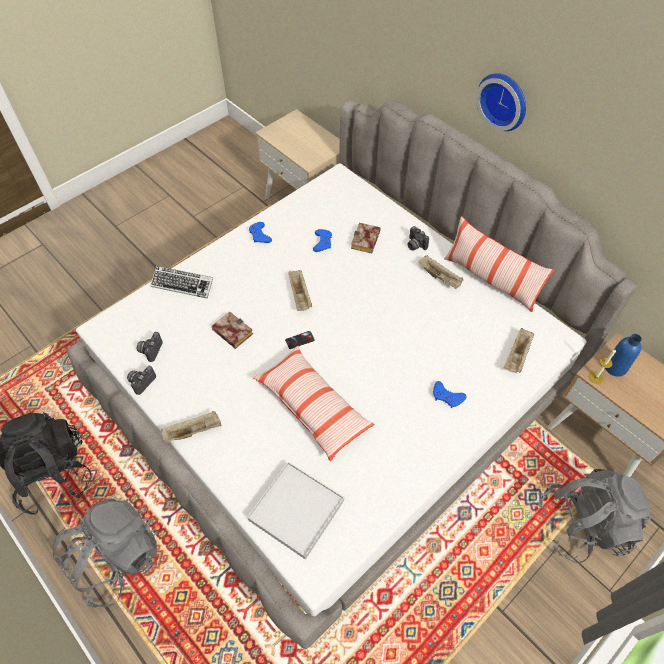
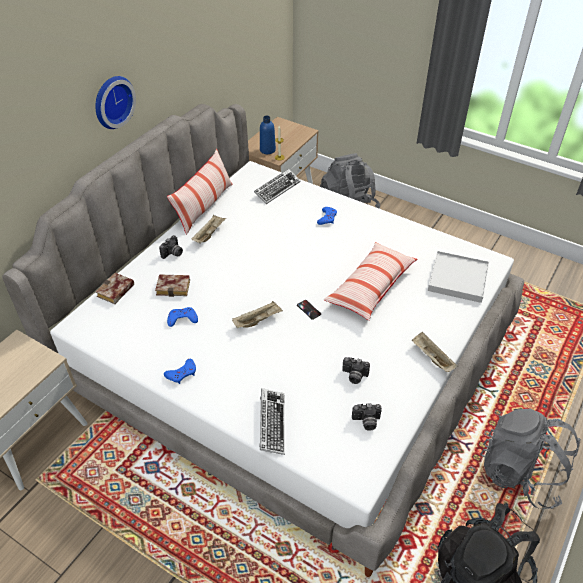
camera: 105 degrees left, 10 degrees down
(141, 381) = (404, 416): camera -> camera (354, 376)
(231, 332) = (319, 362): book -> book (116, 292)
(517, 356) = (277, 189): beige tray -> keyboard

